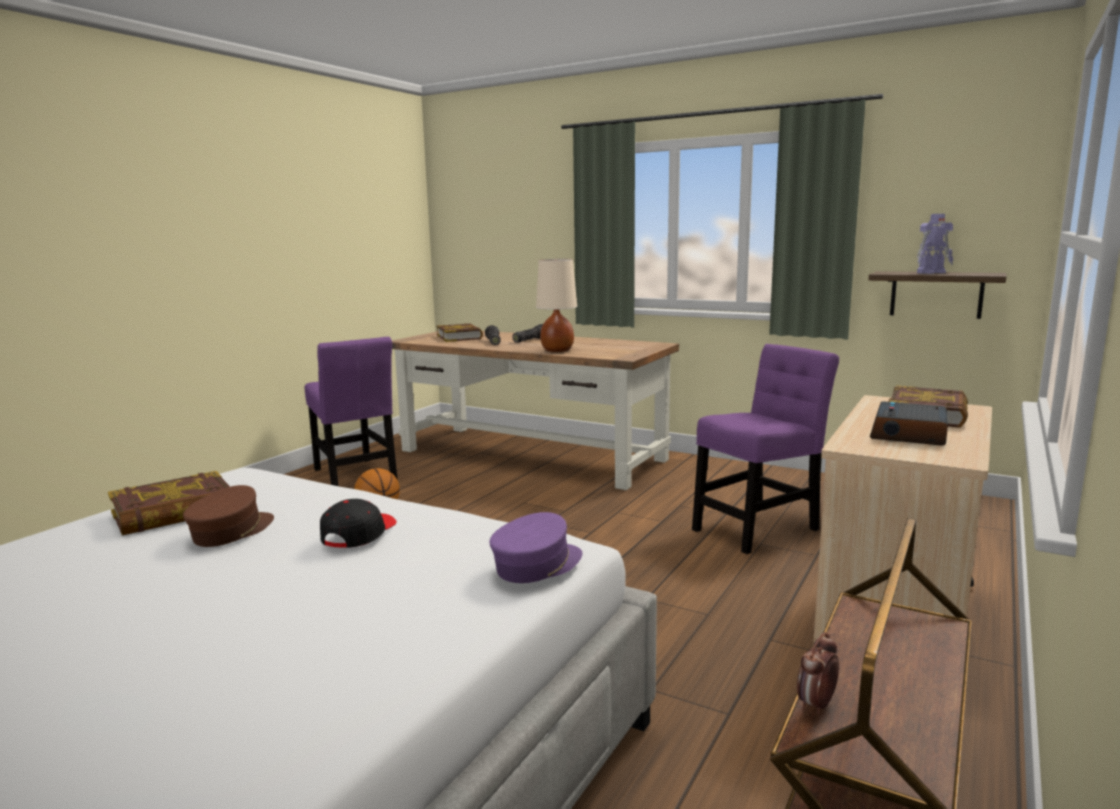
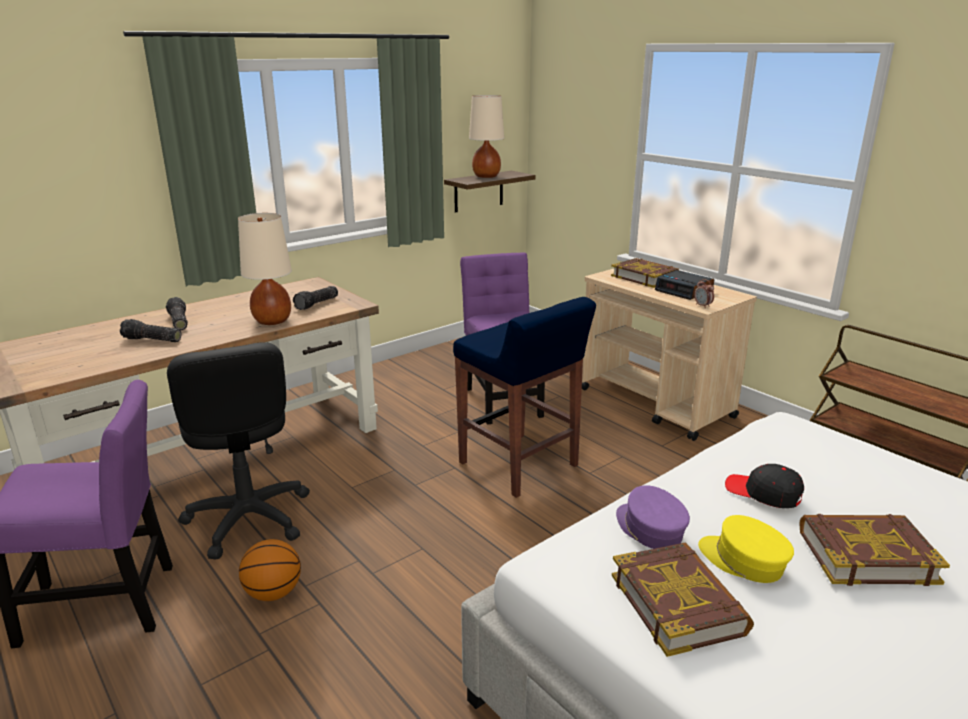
camera: 70 degrees left, 10 degrees up
(231, 531) = (743, 561): brown cap -> yellow cap
(459, 337) = (67, 352): book -> book (866, 555)
(459, 484) = (248, 519): none -> black office chair
(537, 565) = (827, 433): purple cap -> purple cap (649, 529)
(610, 351) = (317, 304): none -> flashlight
(624, 559) = (519, 465): none -> blue stool
(816, 705) = (933, 408): alarm clock -> alarm clock (702, 306)
(932, 272) = (486, 176): toy robot -> beige table lamp

